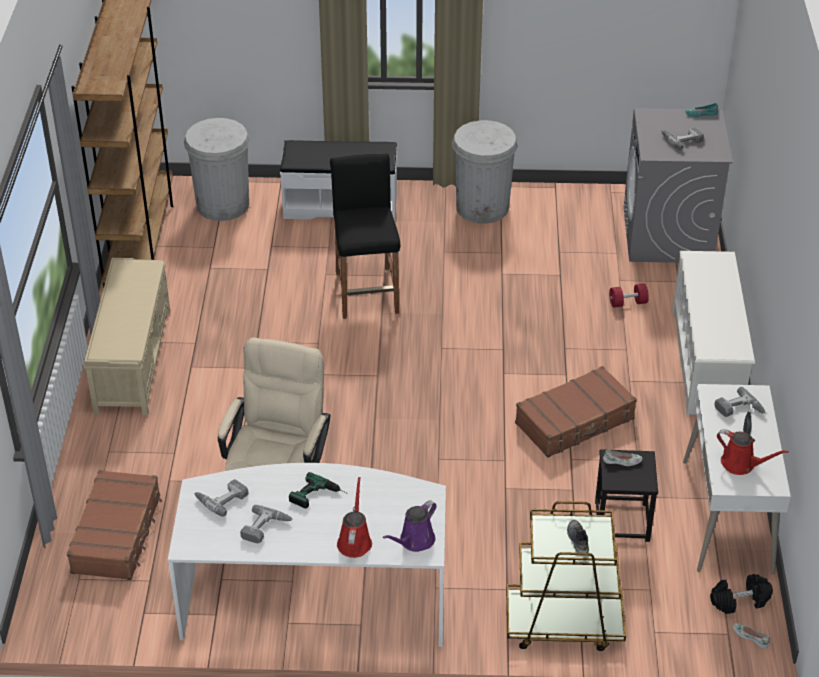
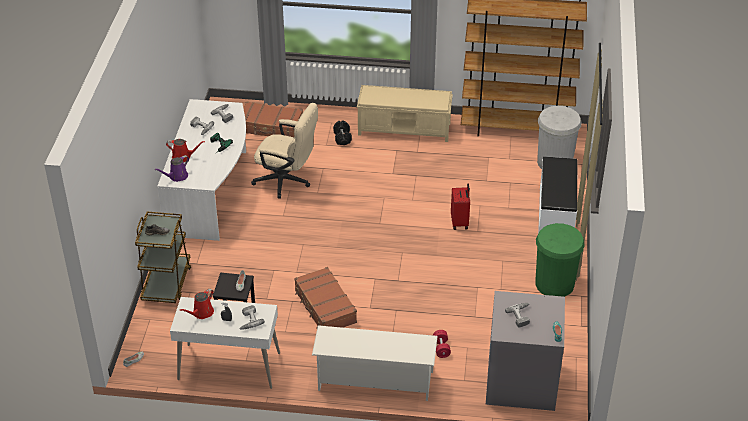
camera: 95 degrees right, 0 degrees up
(367, 292) = (460, 222): black stool -> red suitcase
(414, 541) = (177, 177): purple watering can -> purple watering can turned 90 degrees counterclockwise
(482, 207) = (554, 284): white trash can -> green trash can
(739, 601) = (161, 360): black dumbbell -> black dumbbell (342, 138)

